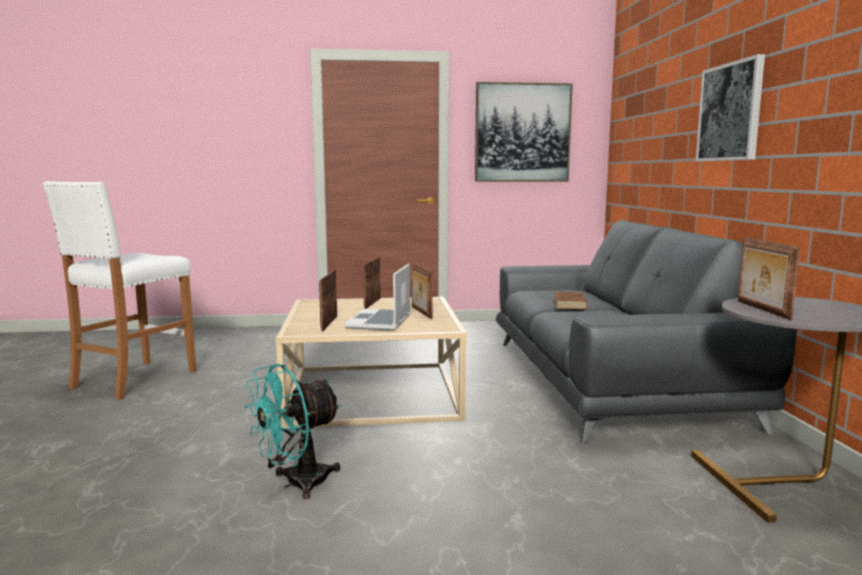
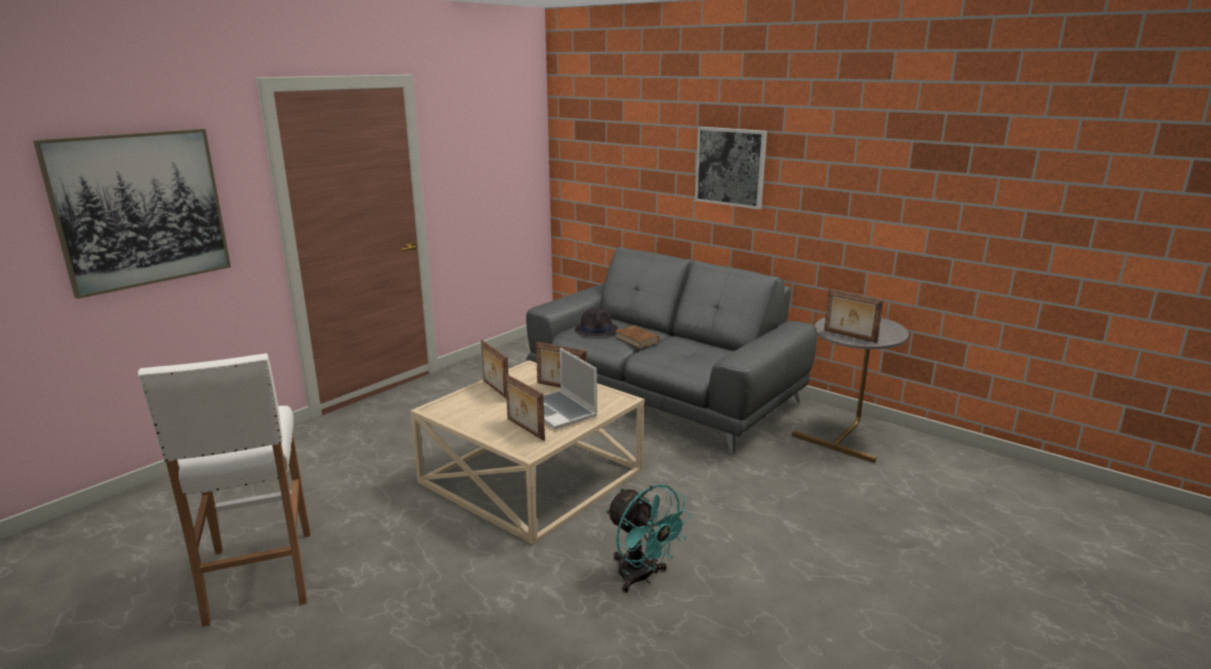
camera: 45 degrees left, 10 degrees up
(296, 484) = (642, 577): turquoise fan -> turquoise fan turned 45 degrees counterclockwise
(522, 133) = (484, 158): picture -> picture (140, 209)
(550, 293) = (596, 329): none -> black hat

